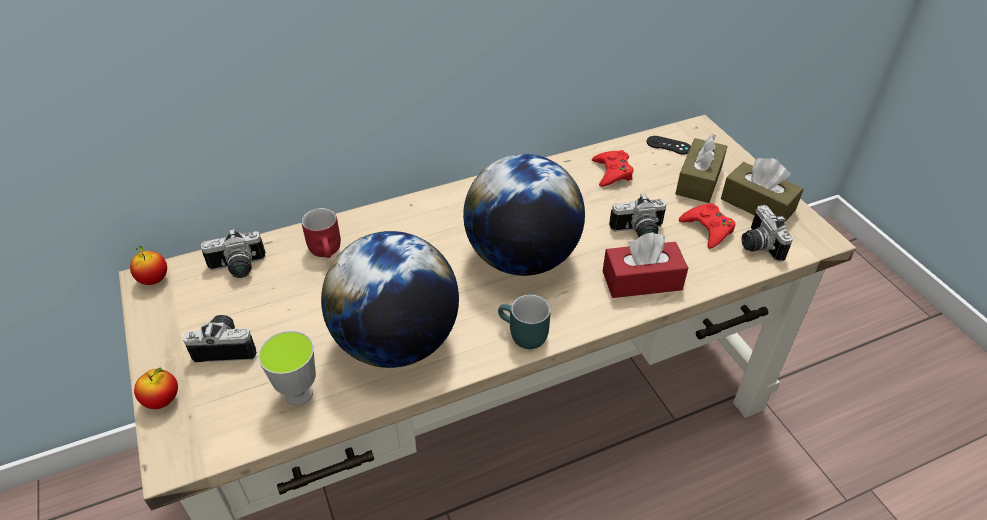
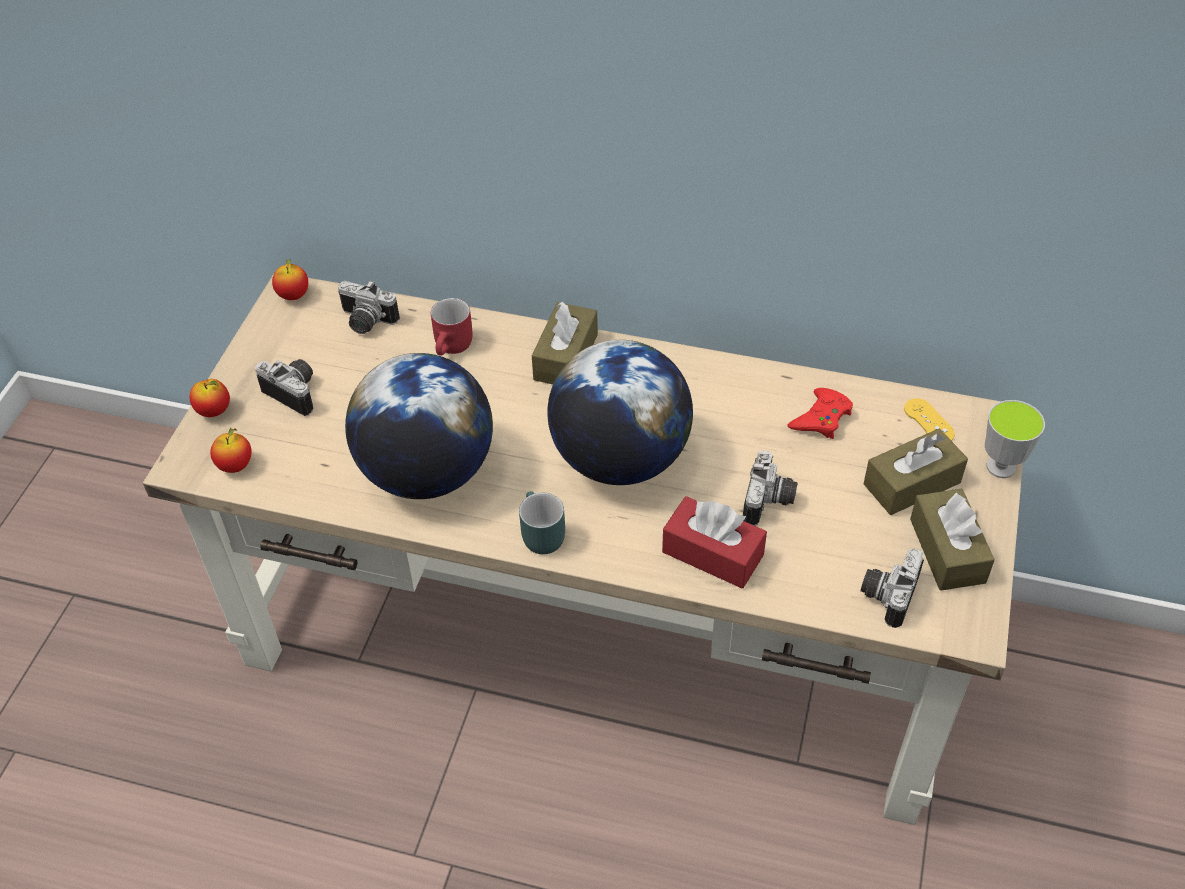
camera: 40 degrees right, 5 degrees up
(226, 431) = (235, 465): none -> apple
(299, 394) = (311, 469): cup -> cup (1001, 467)
(417, 217) = (566, 357): none -> brown tissue box
(638, 232) = (770, 502): camera -> camera turned 105 degrees counterclockwise
(668, 145) = (928, 421): black game controller -> yellow game controller
(708, 229) = (852, 543): red game controller -> none

